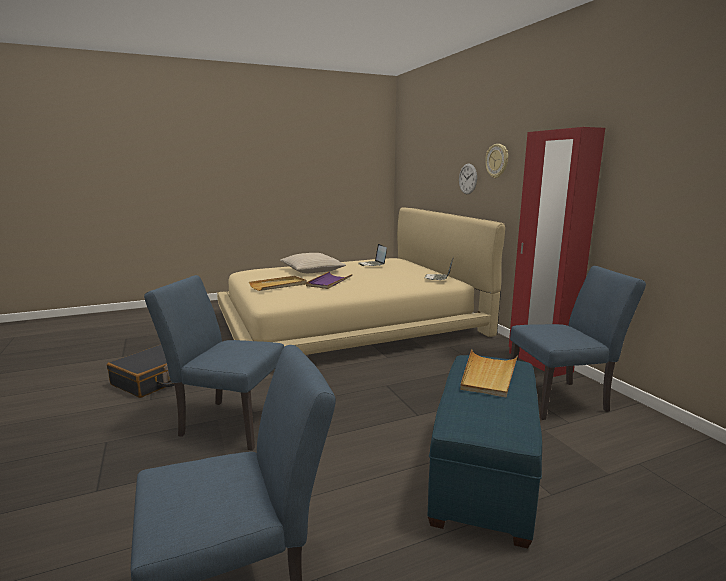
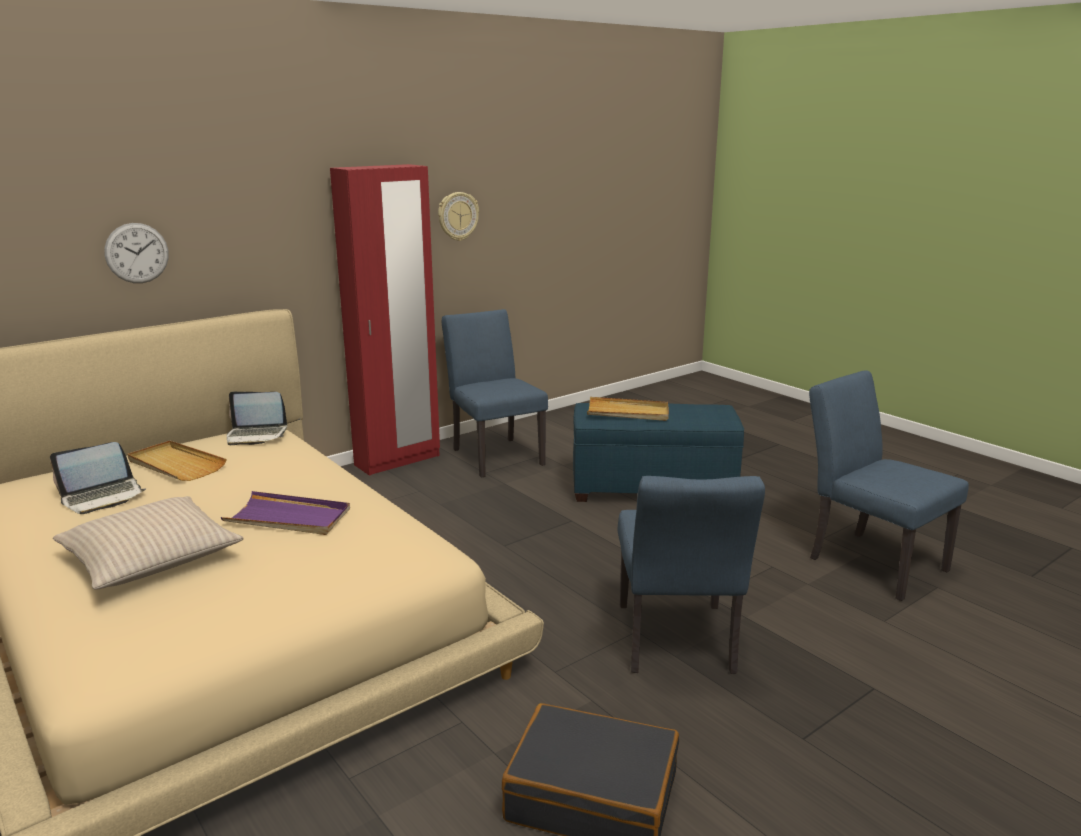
camera: 105 degrees left, 5 degrees up
(278, 285) = (318, 567): beige tray -> beige tray (175, 465)
(497, 161) = (219, 212): wall clock -> wall clock (457, 216)

